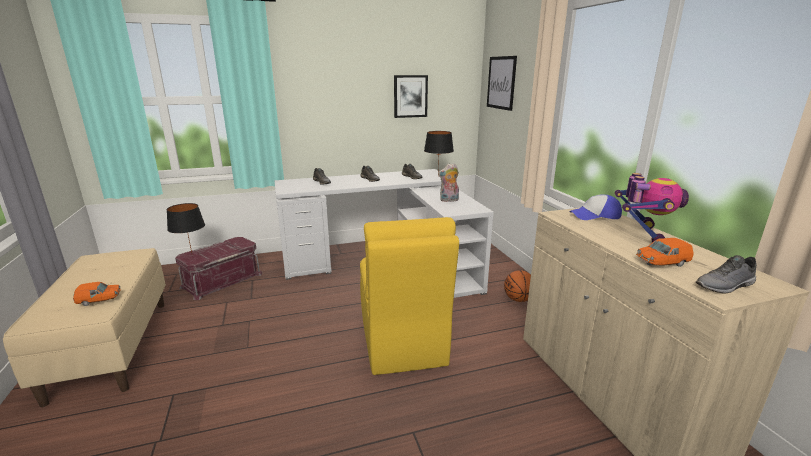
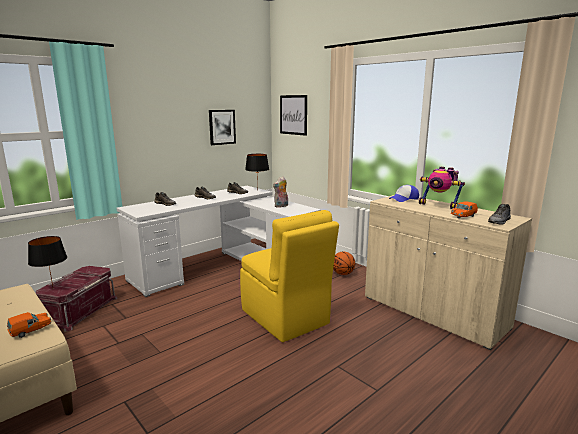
camera: 25 degrees left, 5 degrees down
(642, 235) = (439, 205): toy robot -> toy robot turned 135 degrees clockwise

